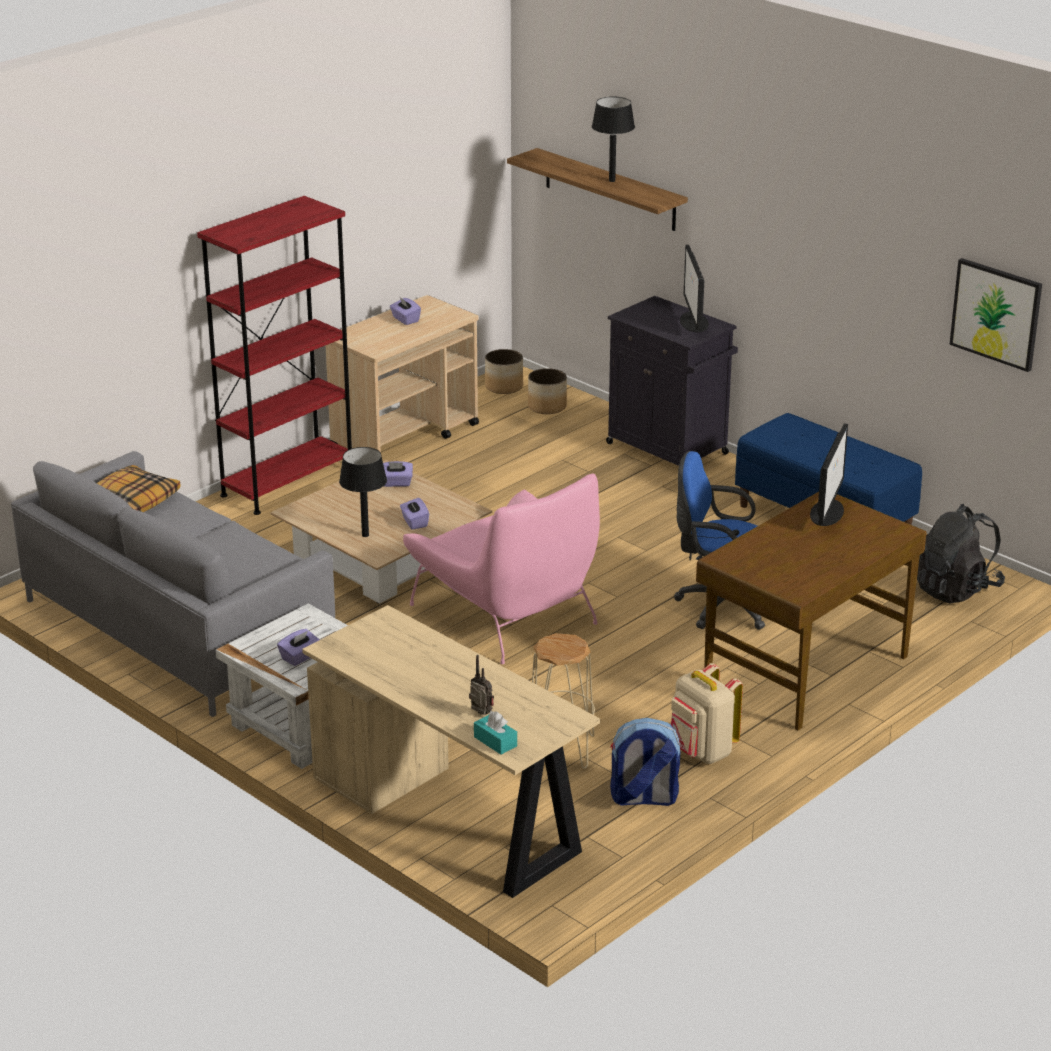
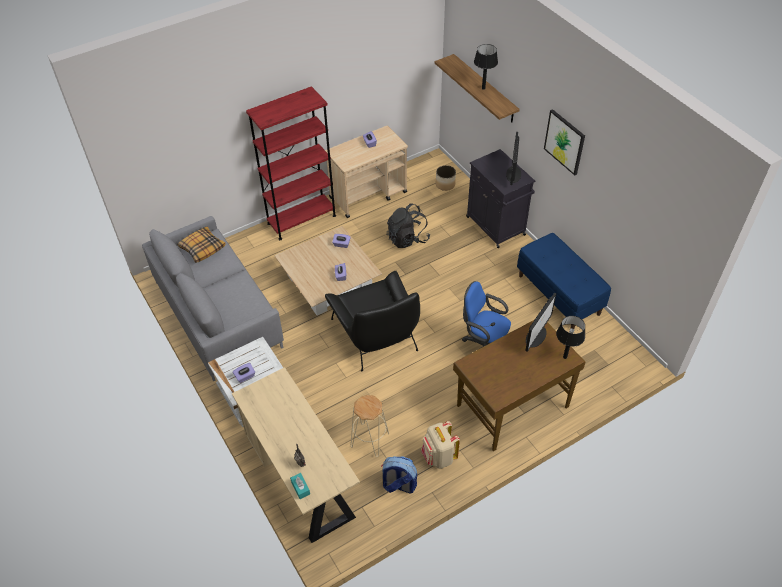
camera: 15 degrees right, 20 degrees up
(365, 535) = (313, 281): black table lamp -> black table lamp (564, 357)
(504, 387) = (428, 166): planter -> none
(506, 613) = (375, 334): pink armchair -> black armchair
(955, 589) = (611, 360): black backpack -> black backpack (407, 239)
(996, 314) = (661, 236): picture -> picture (564, 142)

